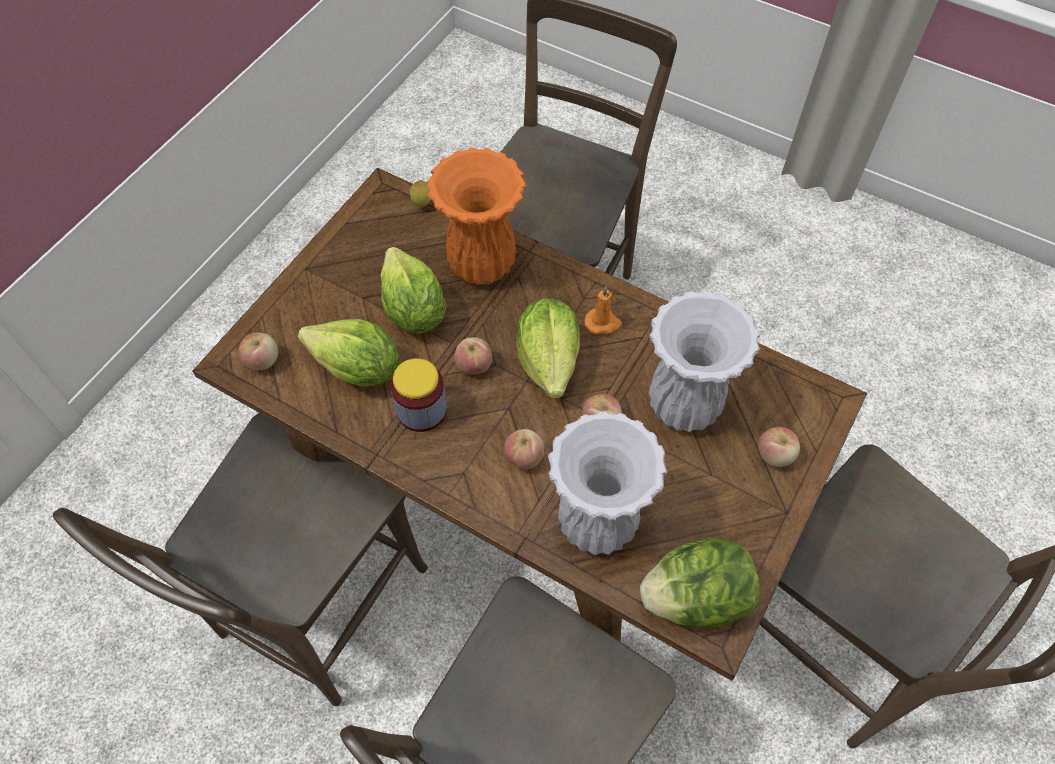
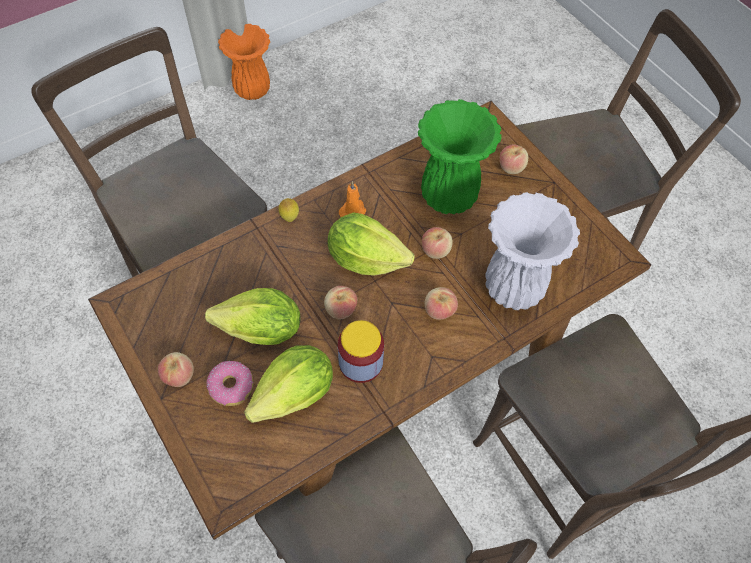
camera: 65 degrees left, 0 degrees up
(263, 360) = (239, 469): apple -> apple (179, 376)
(342, 314) = (231, 386): none -> donut
(422, 204) = (156, 280): lemon -> lemon (289, 218)
(482, 263) = (247, 263): orange vase -> orange vase (252, 90)
(685, 407) = (450, 197): white vase -> green vase
(696, 598) = (592, 258): lettuce -> none

